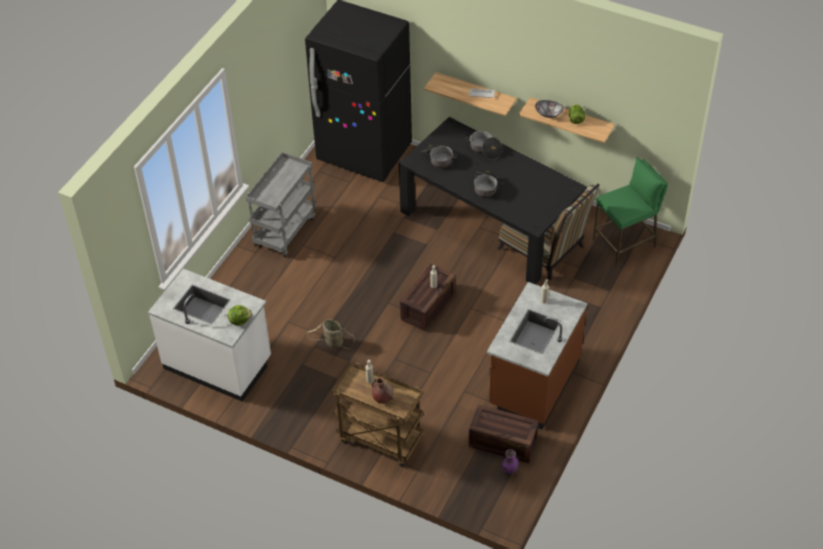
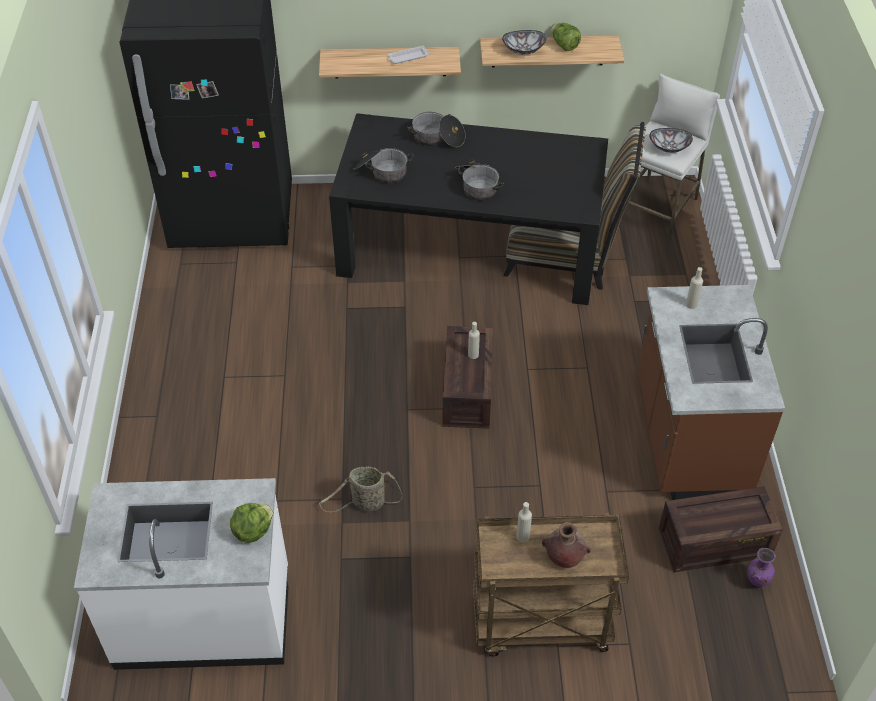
camera: 30 degrees left, 0 degrees up
(285, 230) = (182, 365): grey cart -> none
(623, 206) = (669, 148): none -> bowl
(625, 244) = (657, 209): green stool -> white stool

